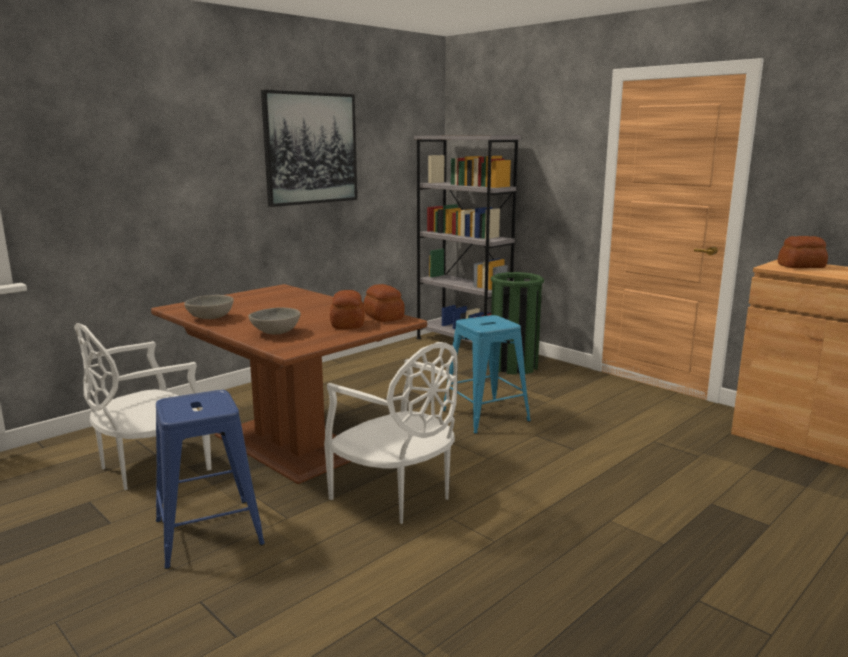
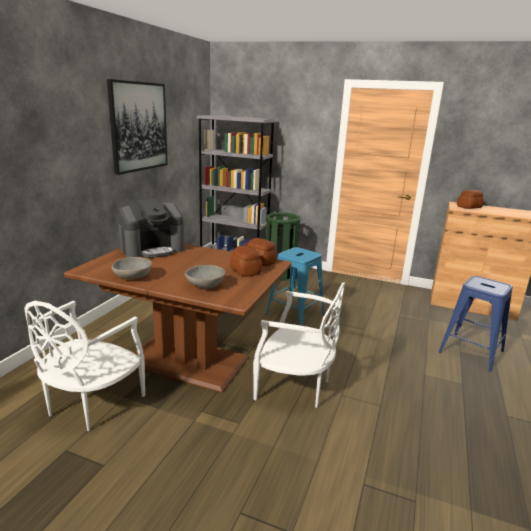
camera: 25 degrees left, 5 degrees up
(208, 532) = (192, 451): blue stool -> blue stool (471, 351)
(273, 295) = (153, 249): none -> coffee machine

